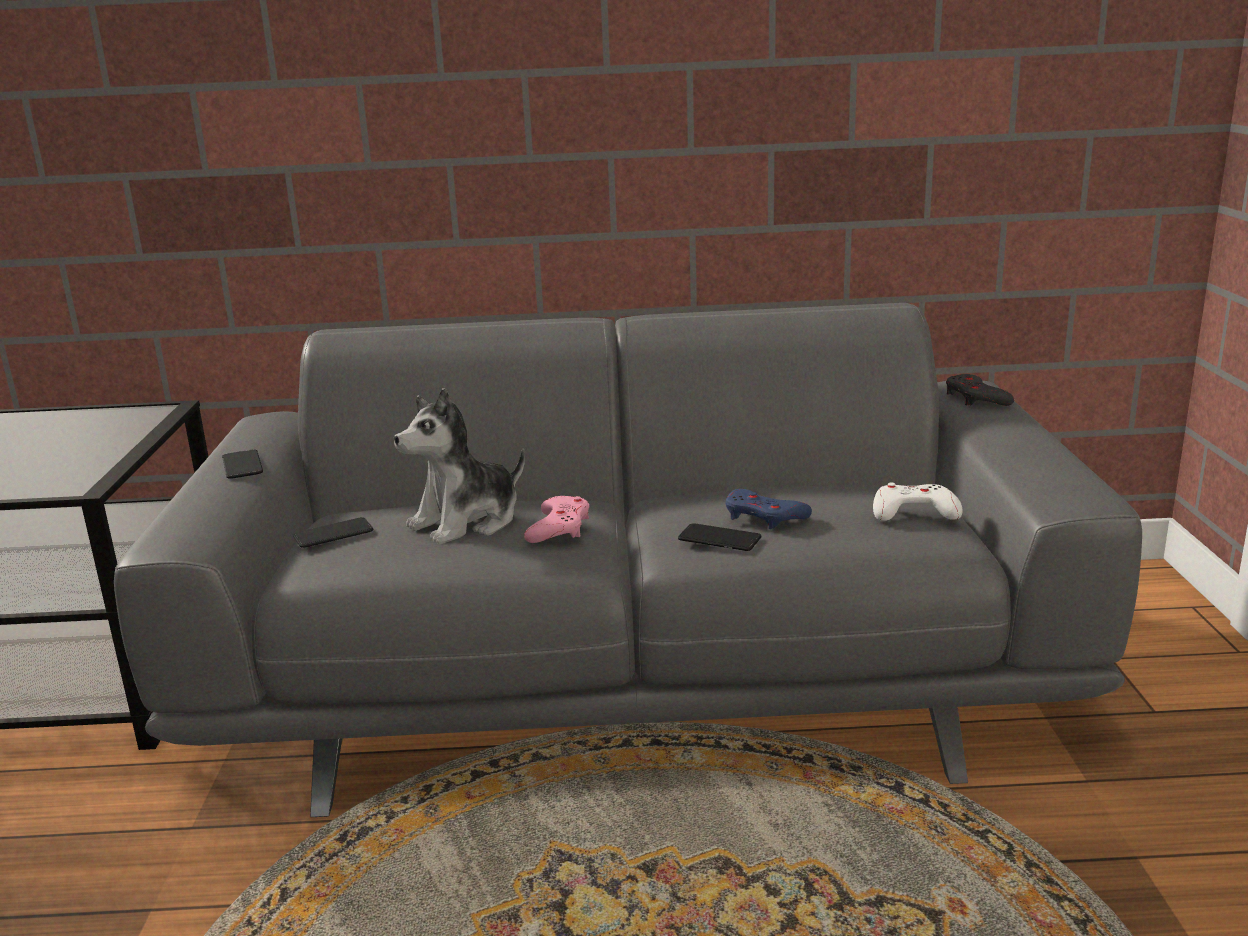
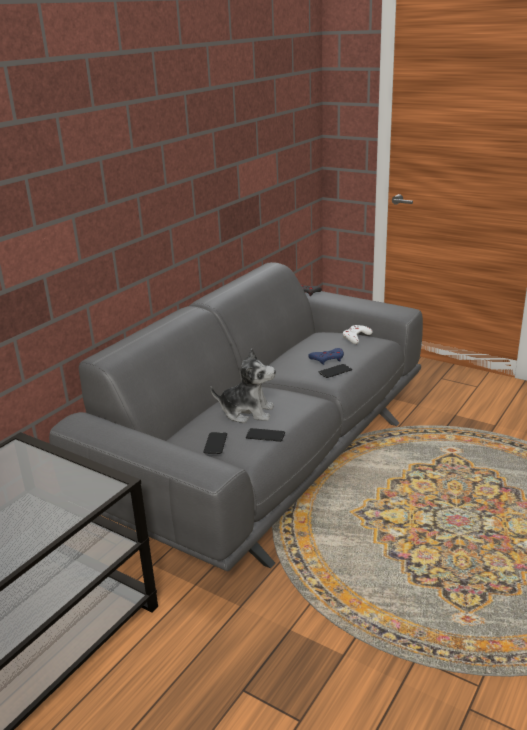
camera: 55 degrees left, 5 degrees up
(242, 465) = (138, 439): phone -> phone (265, 435)
(467, 522) = (247, 412): plush toy -> plush toy turned 75 degrees counterclockwise
(559, 527) = (282, 395): pink game controller -> none

